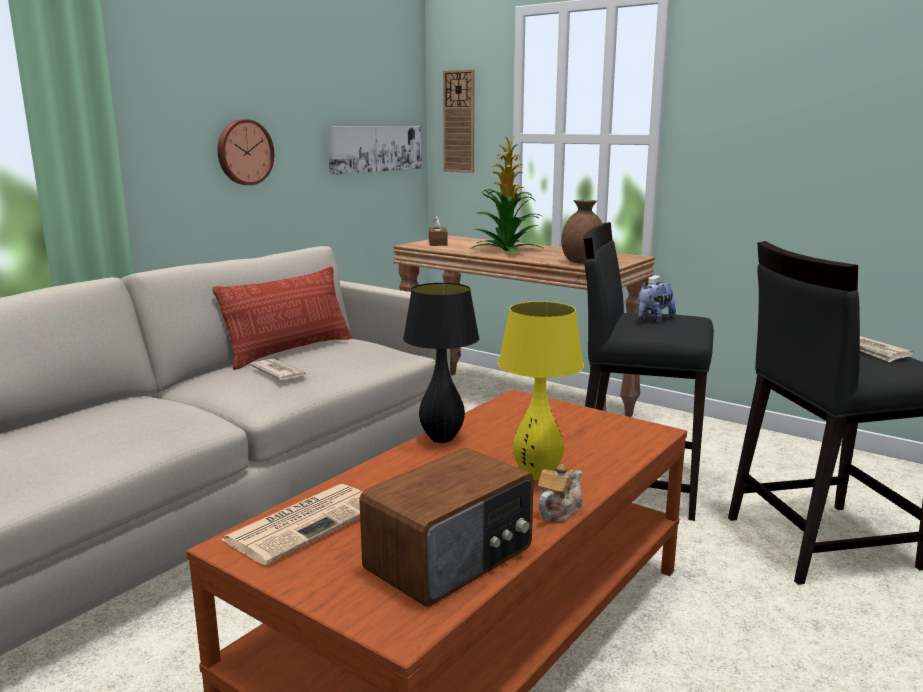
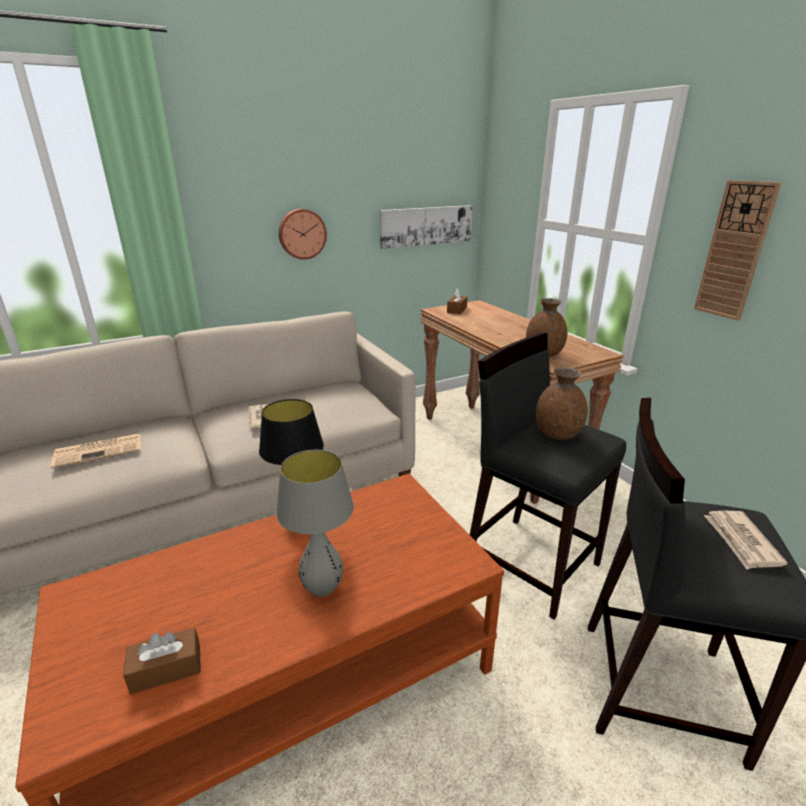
camera: 25 degrees right, 10 degrees up
(290, 351) = (296, 394): pillow -> none
(305, 522) = (125, 585): newspaper -> newspaper (100, 450)
(452, 559) = (166, 669): radio -> brown tissue box
(459, 122) = (502, 203): wall clock -> wall clock (735, 251)
(506, 250) = (499, 327): potted plant -> none
(537, 475) = (322, 589): yellow table lamp -> grey table lamp
(558, 511) = (294, 642): teapot -> none
(653, 319) = (557, 434): plush toy -> brown vase

